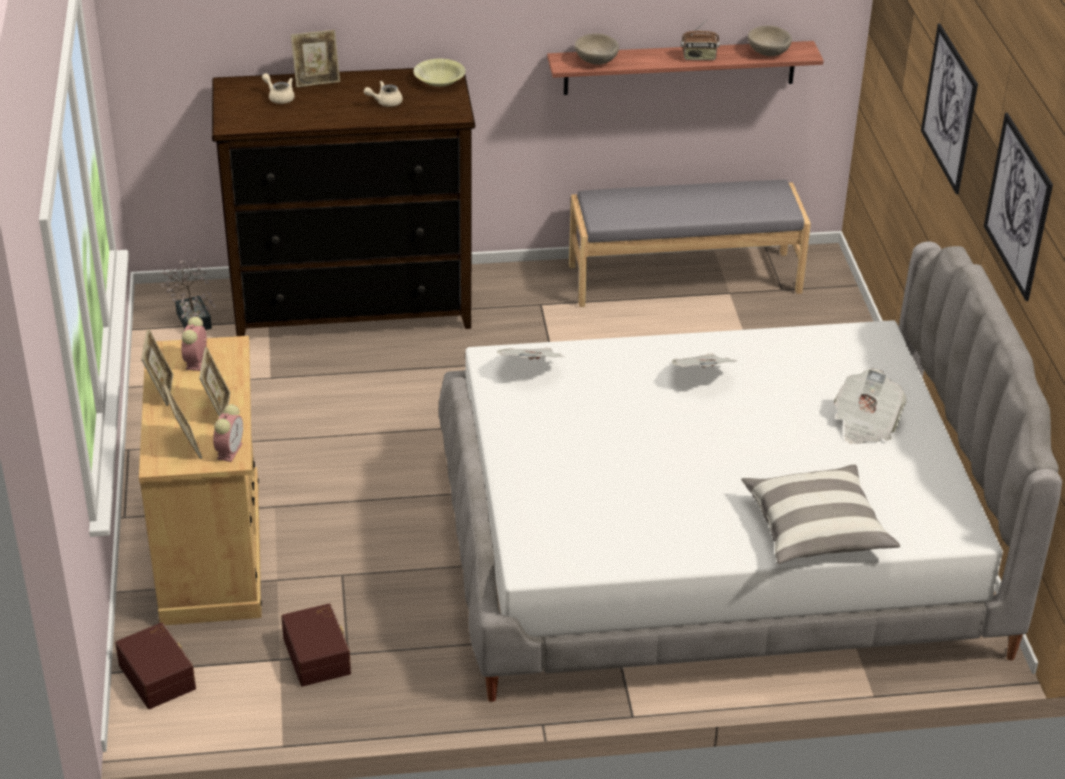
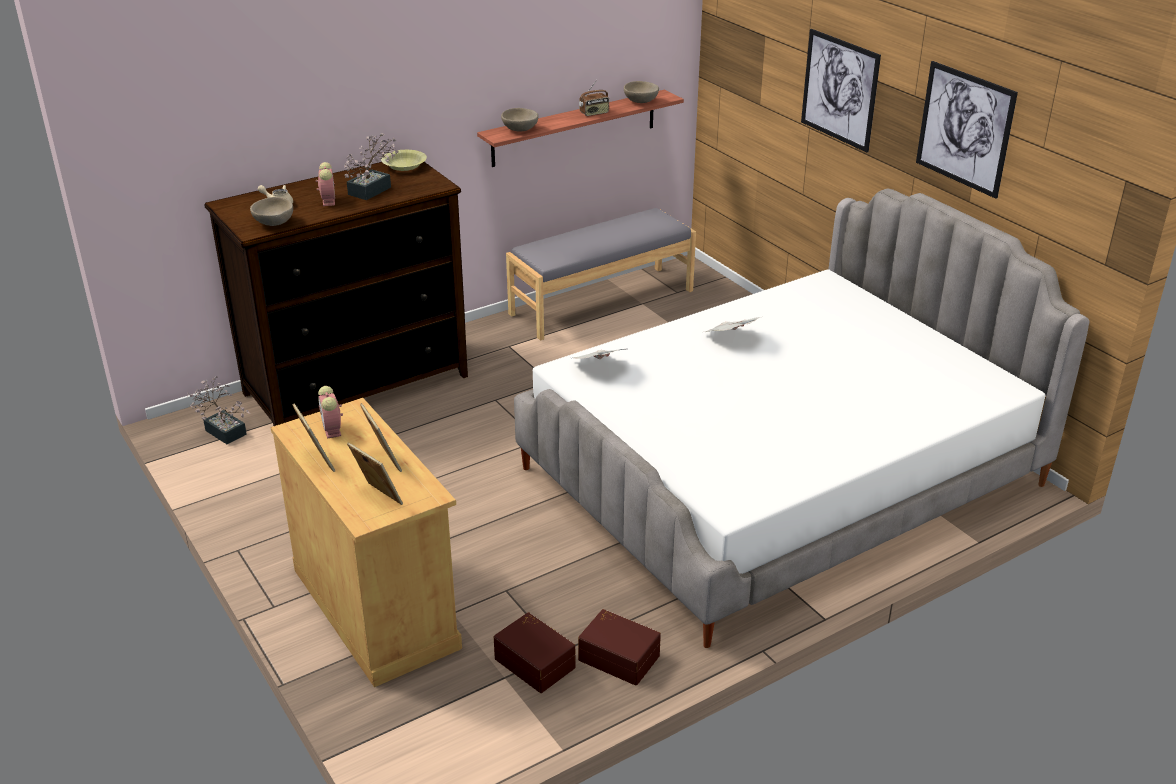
camera: 25 degrees left, 5 degrees down
(159, 676) = (405, 731): brown storage box -> brown storage box (619, 656)
(229, 450) = (423, 490): alarm clock -> alarm clock (328, 200)
(257, 120) = (273, 223): none -> beige bowl
(317, 80) = (301, 186): picture frame -> none
(385, 102) = (373, 189): beige teapot -> potted plant
(815, 530) = (912, 418): pillow -> none
(865, 423) = (875, 338): newspaper -> none

